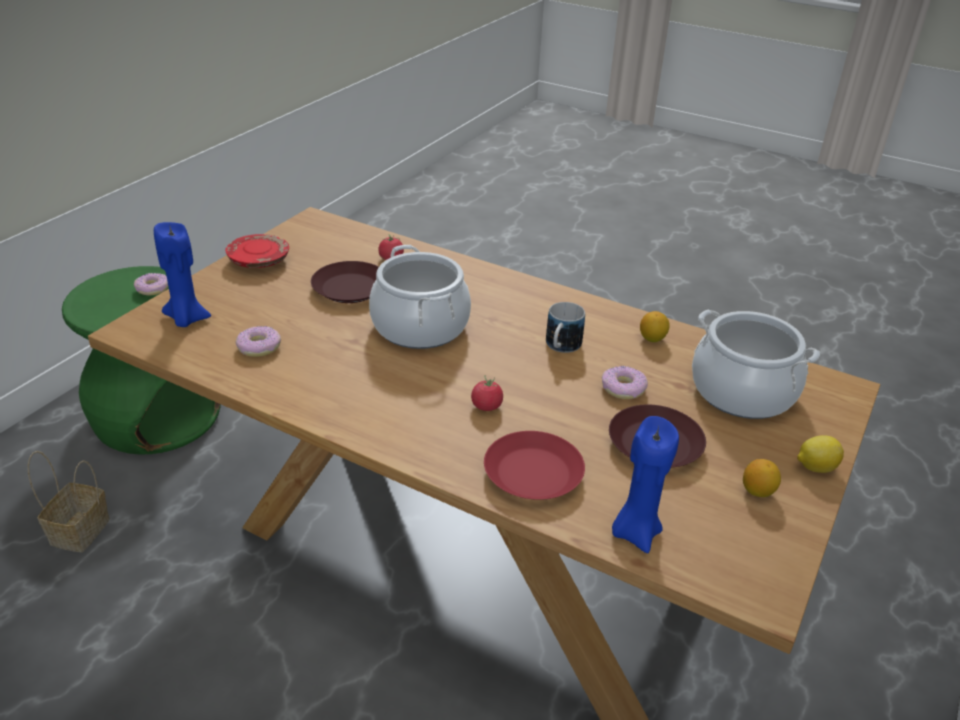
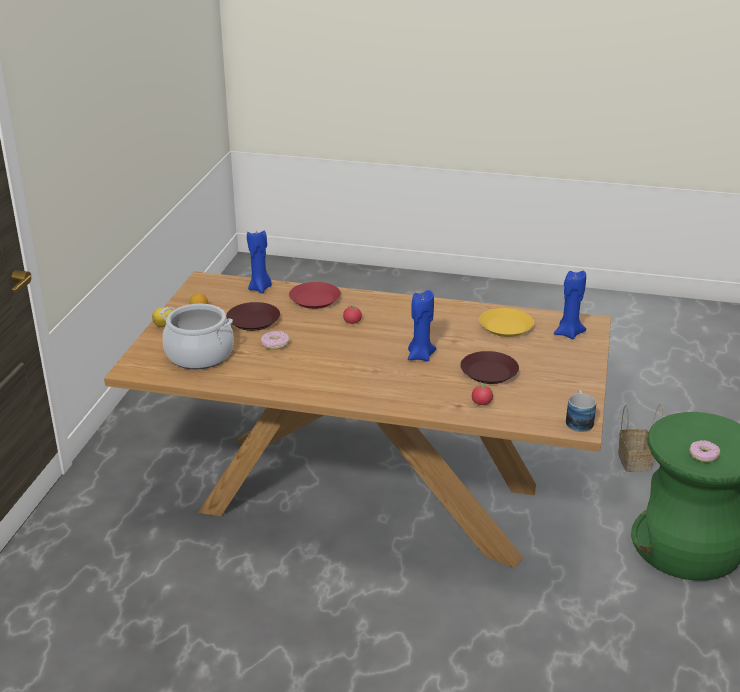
camera: 165 degrees right, 5 degrees down
(258, 261) = (576, 380): red plate -> none
(259, 347) = (506, 327): donut -> yellow plate
(419, 327) = (420, 356): cooking pot -> blue candle
(561, 347) = (321, 360): mug -> mug (579, 420)
(652, 339) = (259, 377): lemon -> none

